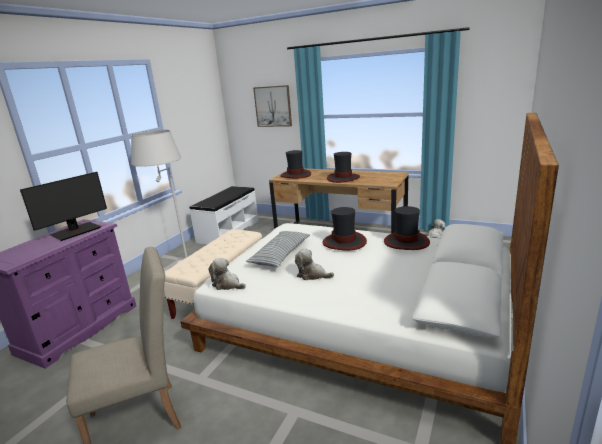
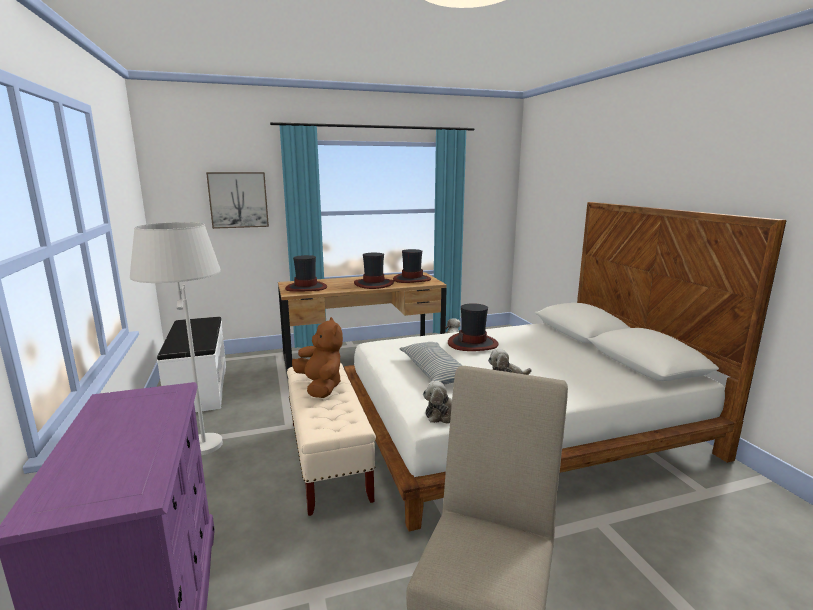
camera: 45 degrees left, 5 degrees down
(75, 231) = (138, 412): monitor -> none
(219, 245) = (320, 387): none -> brown plush toy
(406, 242) = (517, 331): hat -> hat (411, 279)

